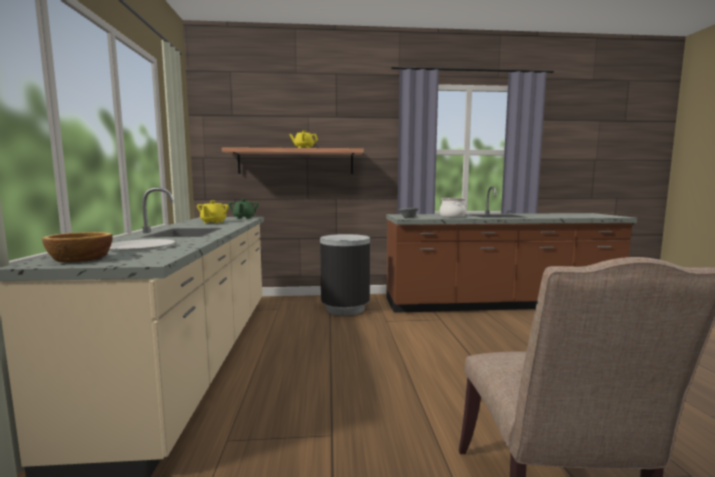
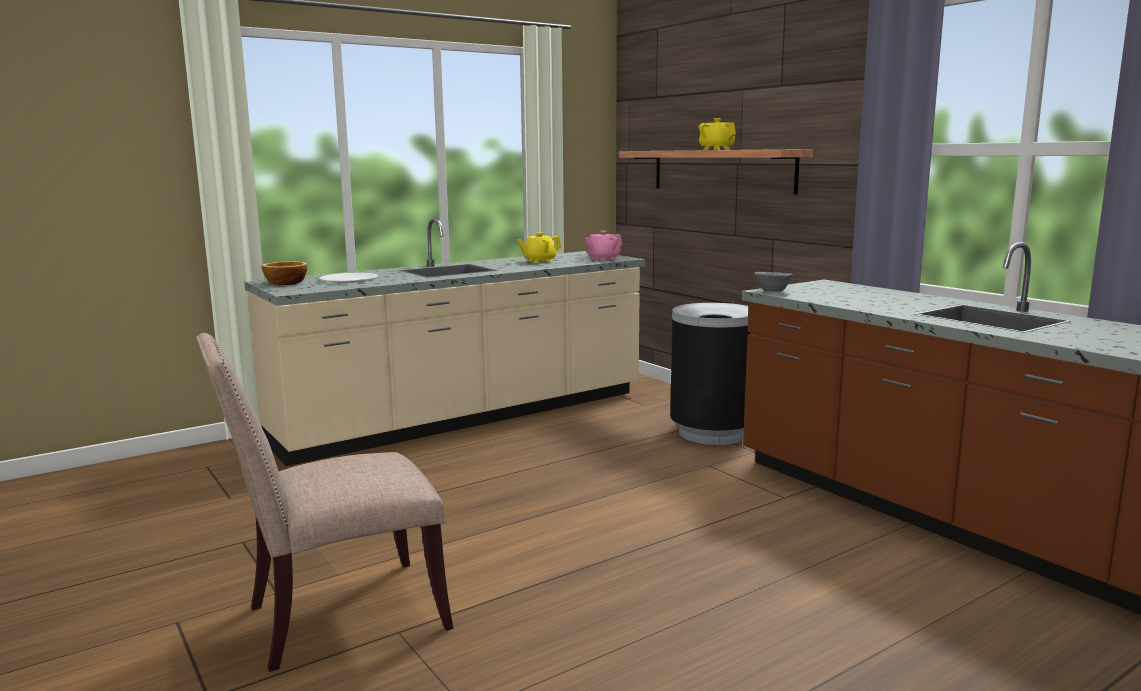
camera: 60 degrees right, 5 degrees up
(243, 218) = (603, 259): green teapot -> pink teapot
(452, 216) = (881, 301): cooking pot -> none

